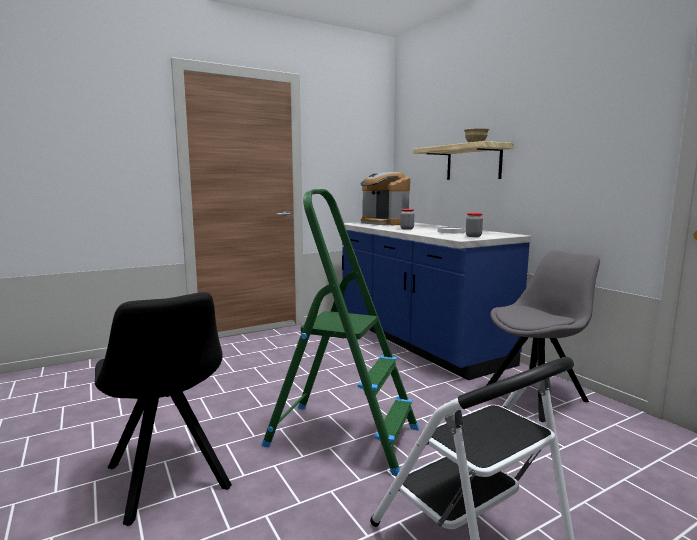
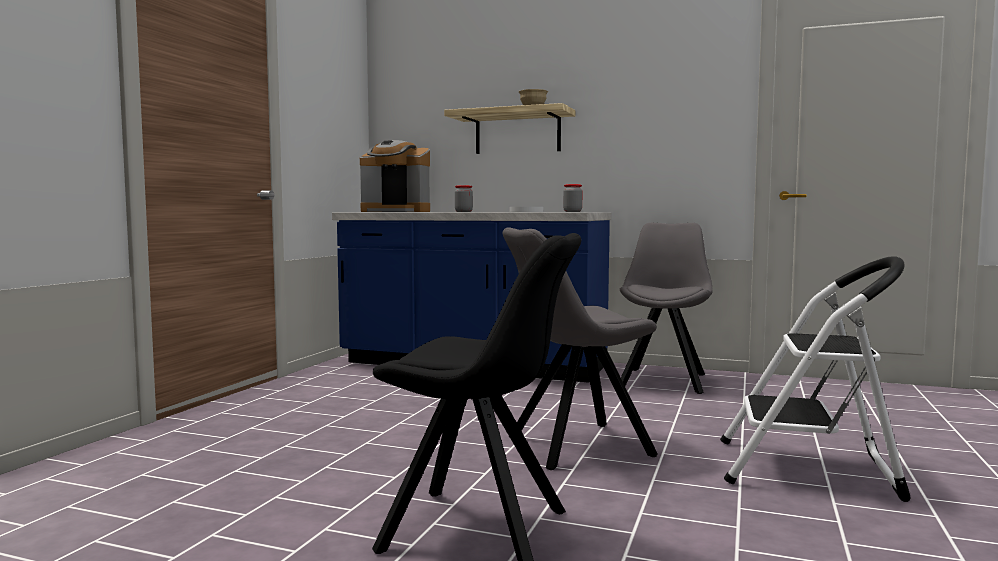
camera: 40 degrees left, 5 degrees down
(344, 437) = (578, 446): green step ladder -> grey chair

